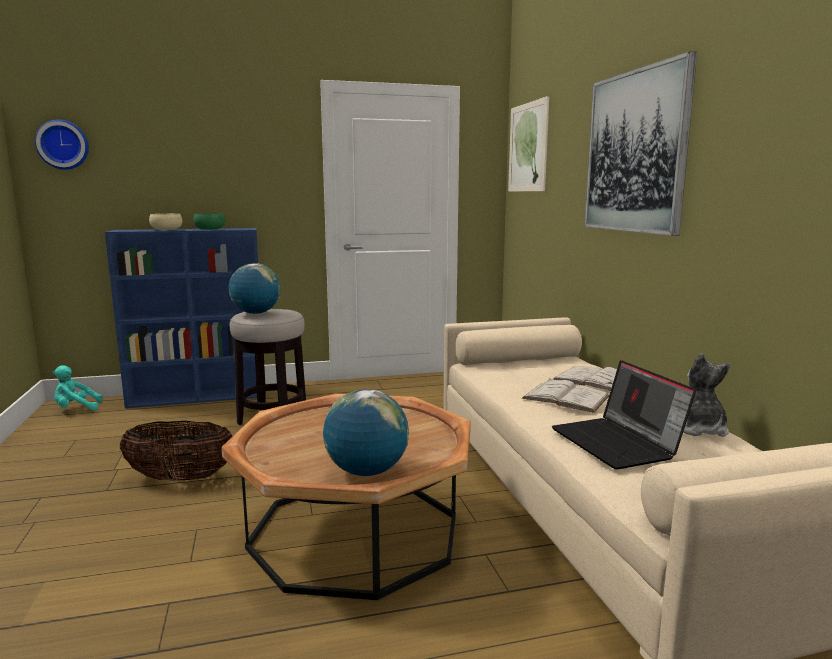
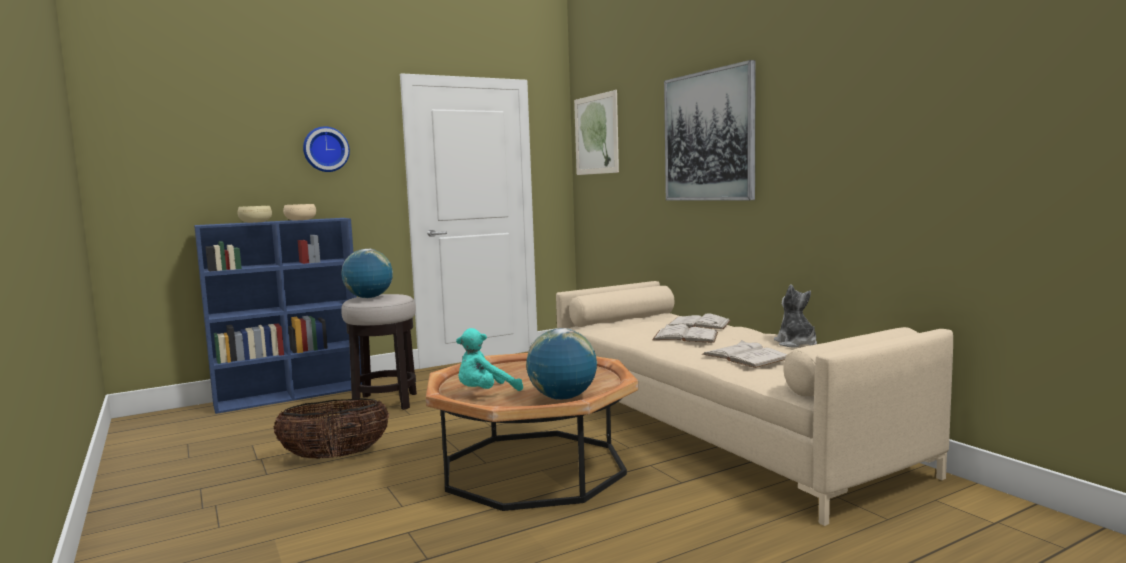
camera: 15 degrees left, 5 degrees down
(63, 145) = (138, 138): wall clock -> wall clock (325, 149)
(76, 409) = (158, 420): turquoise plush toy -> turquoise plush toy (485, 393)
(210, 229) = (300, 220): green bowl -> beige bowl
(618, 443) = (745, 356): laptop -> white book

